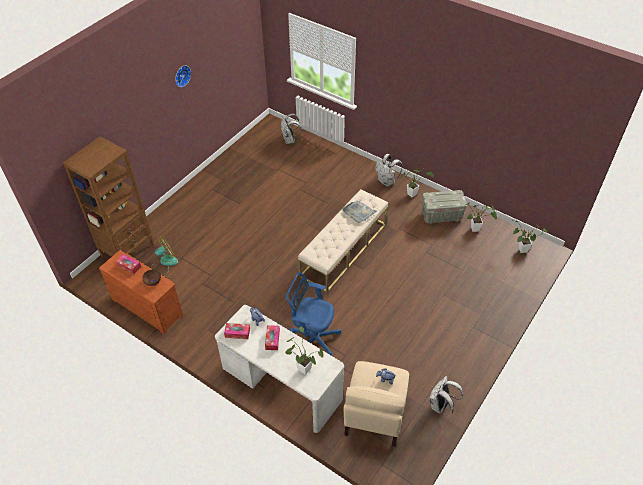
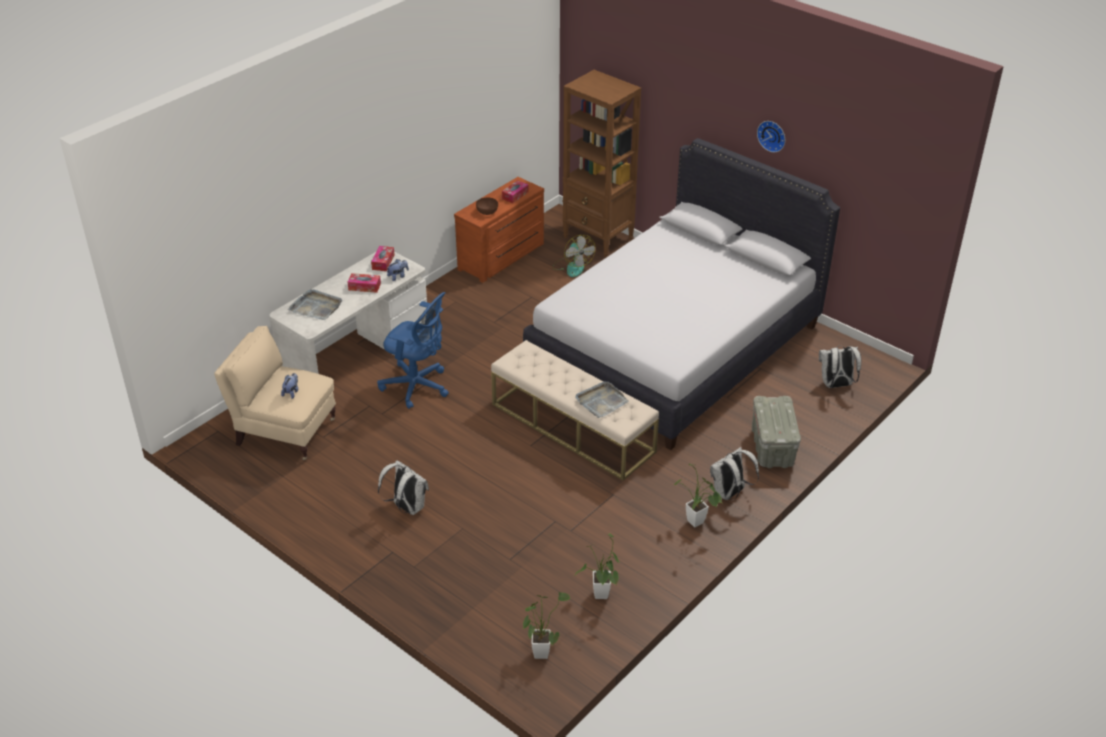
camera: 95 degrees right, 10 degrees down
(259, 206) = (674, 347): none -> white bed
(302, 368) = (316, 307): potted plant -> grey tray
(313, 338) = (417, 386): blue office chair -> blue office chair turned 90 degrees clockwise
(440, 405) = (274, 495): white backpack -> white backpack (407, 507)
(441, 215) = (639, 554): grey storage box -> grey storage box (772, 448)

